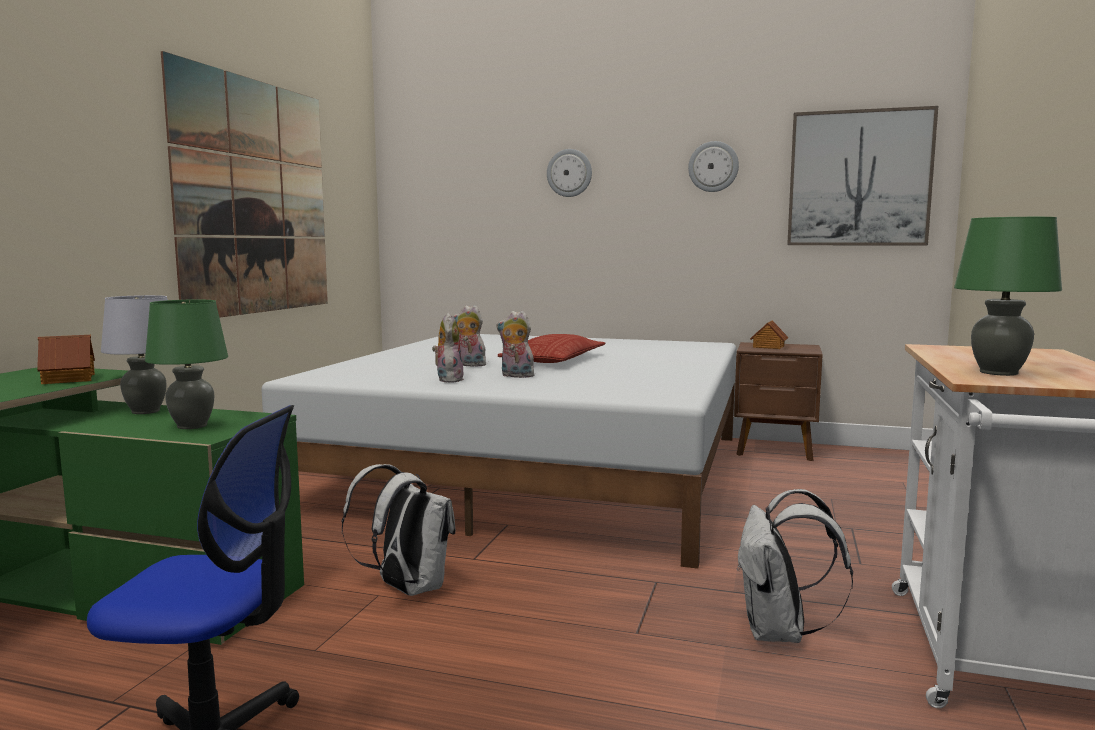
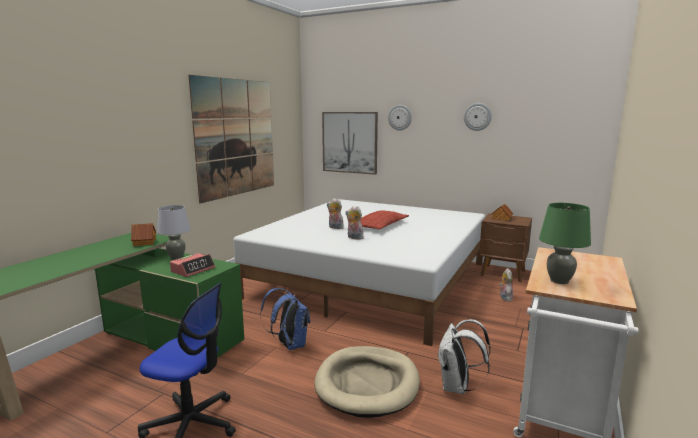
camera: 10 degrees right, 5 degrees up
(191, 426) = (193, 270): green table lamp -> alarm clock
(406, 588) = (289, 345): white backpack -> blue backpack
(448, 379) = (320, 239): plush toy -> plush toy (504, 298)
(597, 644) = (367, 384): none -> beige dog bed
(859, 178) = (560, 126): picture -> picture (349, 142)

